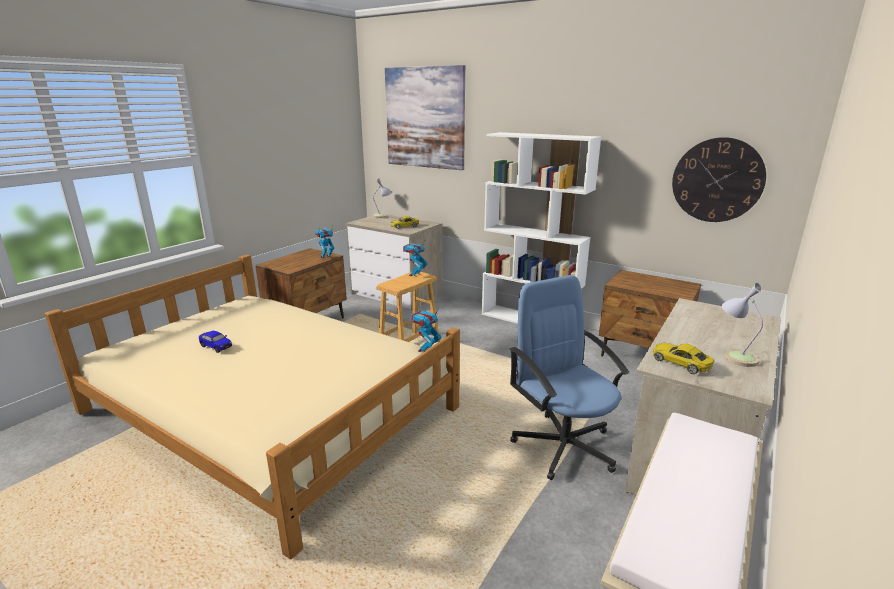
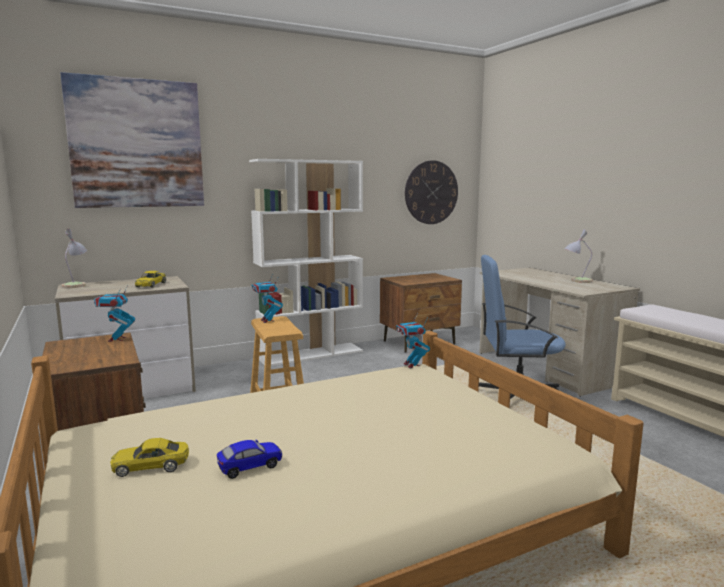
camera: 60 degrees left, 10 degrees down
(681, 363) = (581, 288): yellow toy car -> yellow toy car (151, 466)

